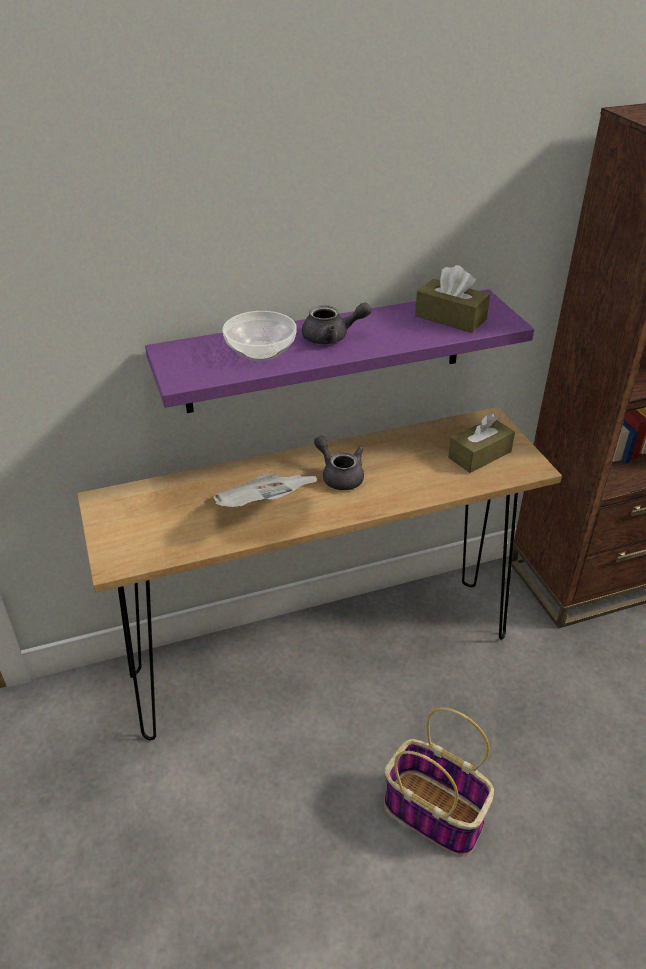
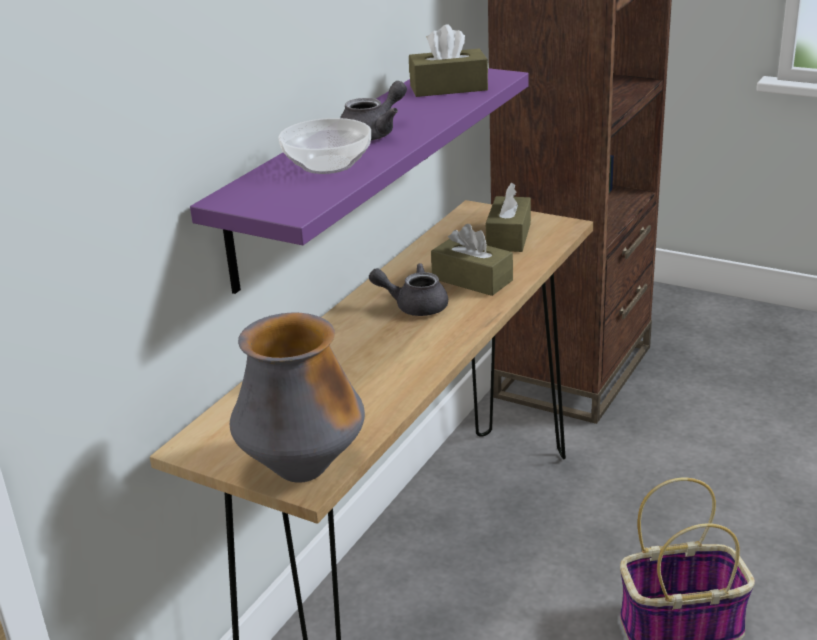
camera: 40 degrees left, 10 degrees down
(124, 553) = (303, 469): none -> vase
(265, 510) = (389, 363): newspaper -> none
(403, 476) = (472, 280): none -> brown tissue box

